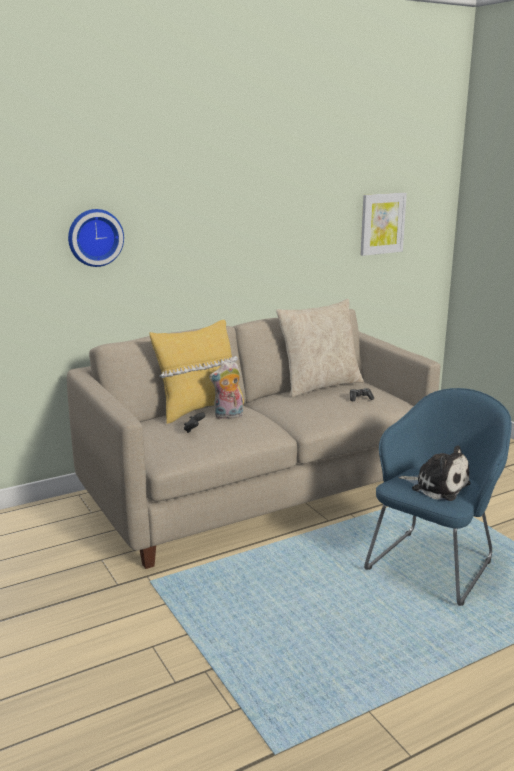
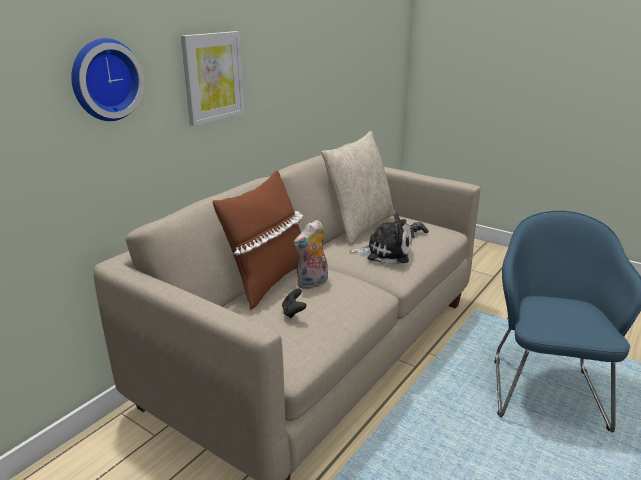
camera: 25 degrees left, 5 degrees up
(199, 409) = (268, 281): yellow pillow -> brown pillow
(382, 223) = (366, 51): picture -> picture (212, 77)
(437, 486) = (570, 318): plush toy -> plush toy (385, 252)

